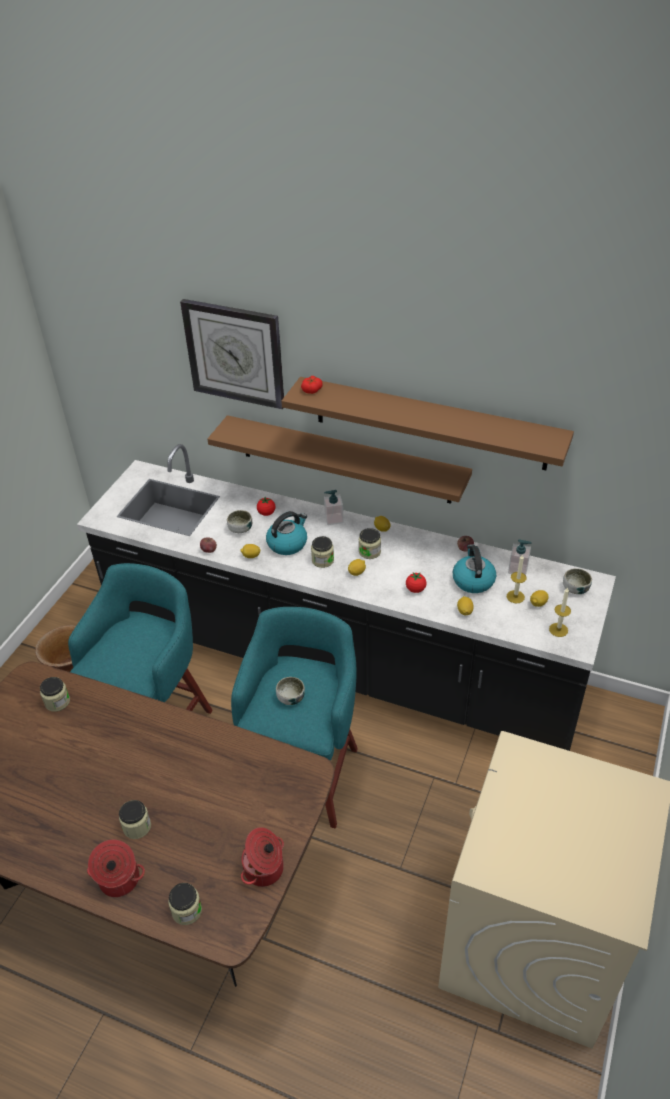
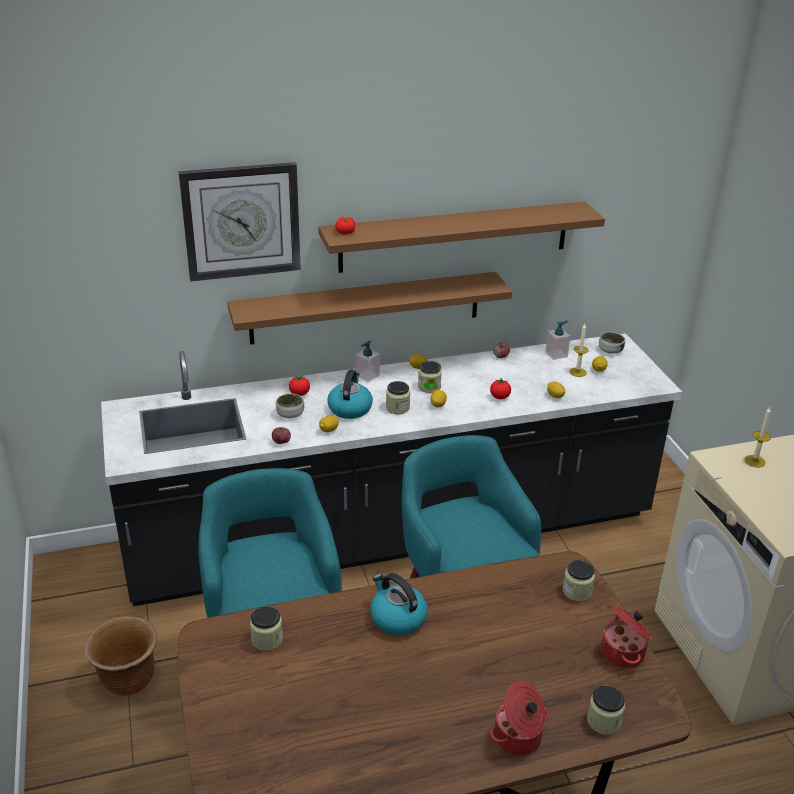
camera: 40 degrees left, 10 degrees down
(137, 826) = (479, 689): jar -> jar (577, 591)
(291, 697) = (470, 533): bowl -> none
(473, 580) = (534, 374): kettle -> kettle (397, 618)
(558, 630) = (633, 380): candle -> candle (754, 461)

